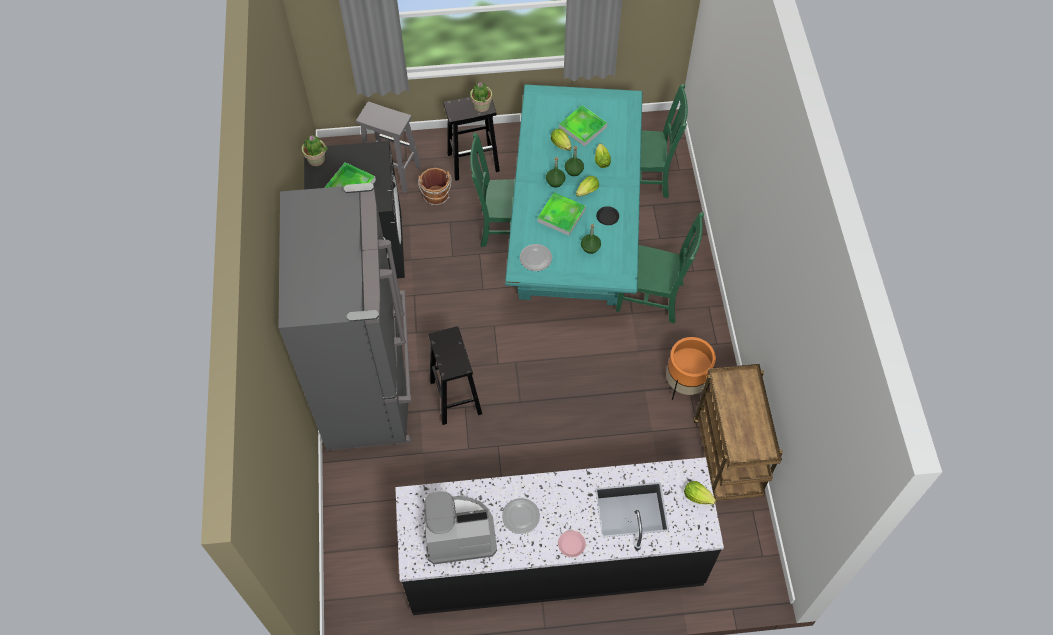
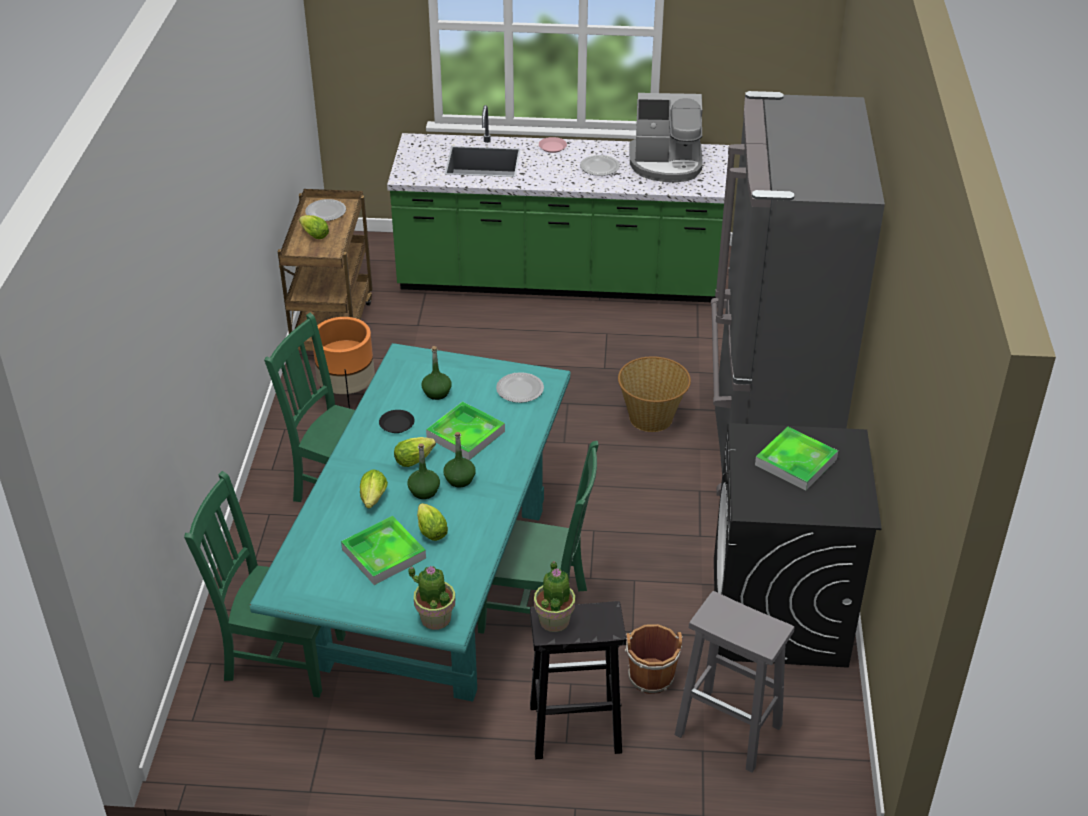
camera: 170 degrees left, 20 degrees down
(316, 160) = (857, 506): potted plant -> potted plant (435, 618)
(455, 396) = (652, 418): black stool -> basket
(554, 558) = (561, 279): black counter -> green counter
(699, 497) = (409, 161): lettuce -> lettuce (313, 235)
(751, 441) = (326, 212): none -> plate

